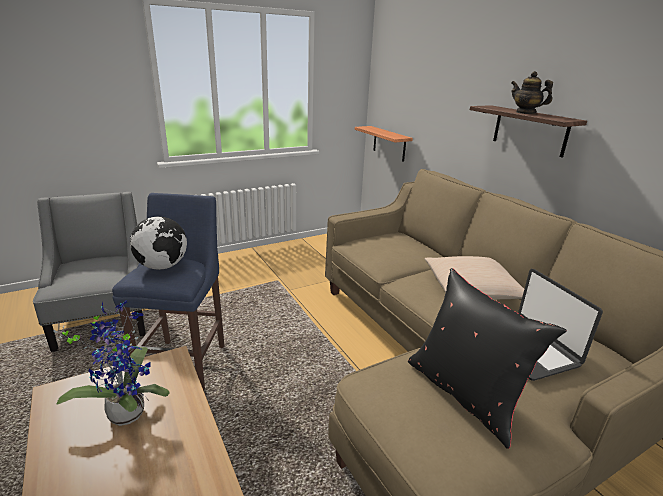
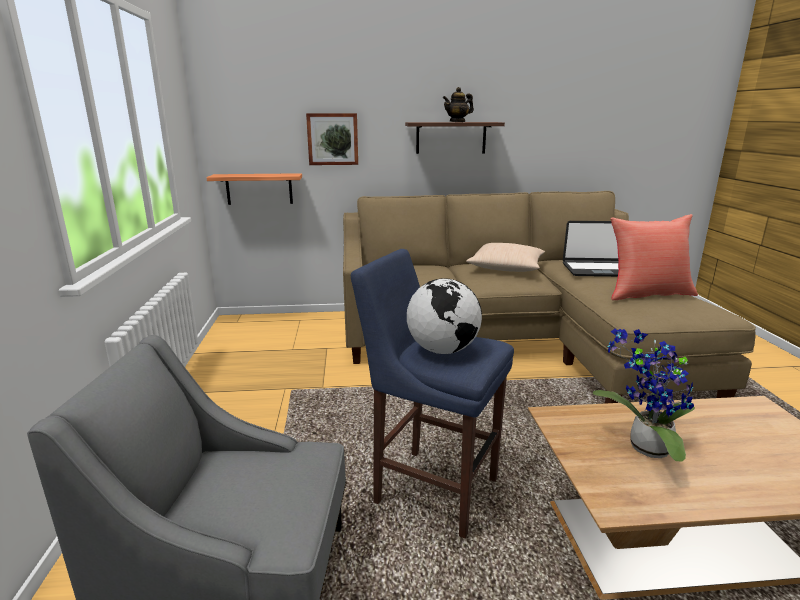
camera: 65 degrees left, 5 degrees down
(435, 112) = (332, 139): none -> picture
(465, 393) = (647, 294): black pillow -> red pillow

